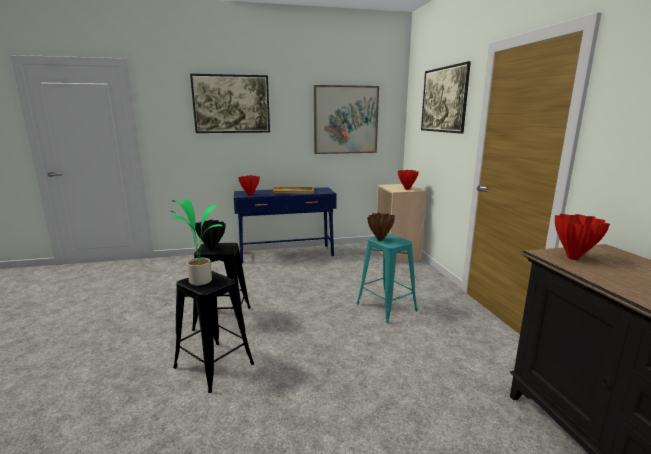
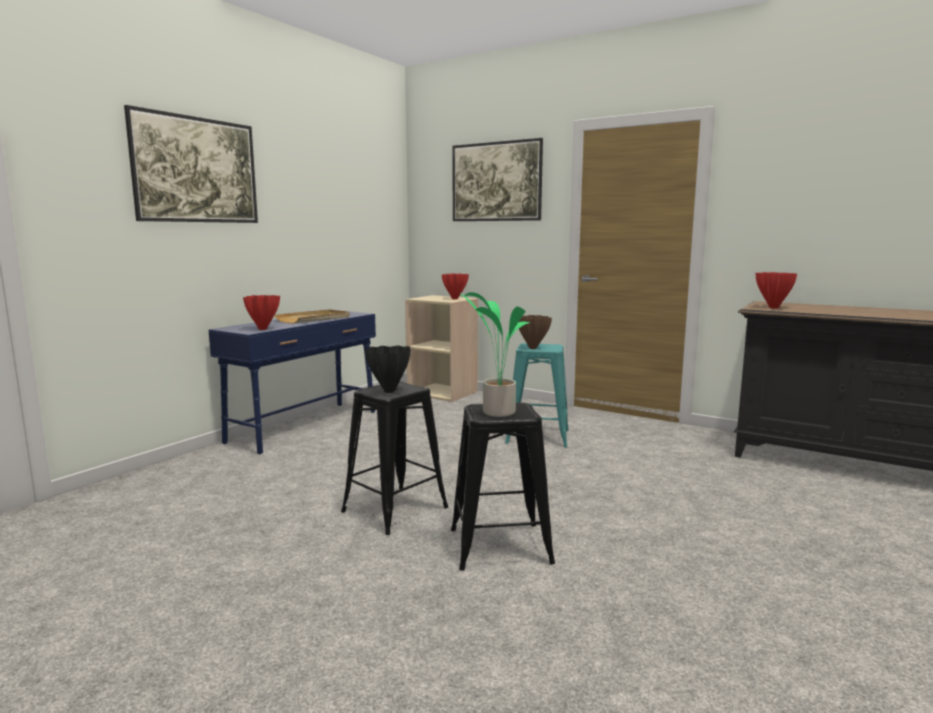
camera: 45 degrees left, 5 degrees down
(345, 120) = (348, 207): picture -> none

